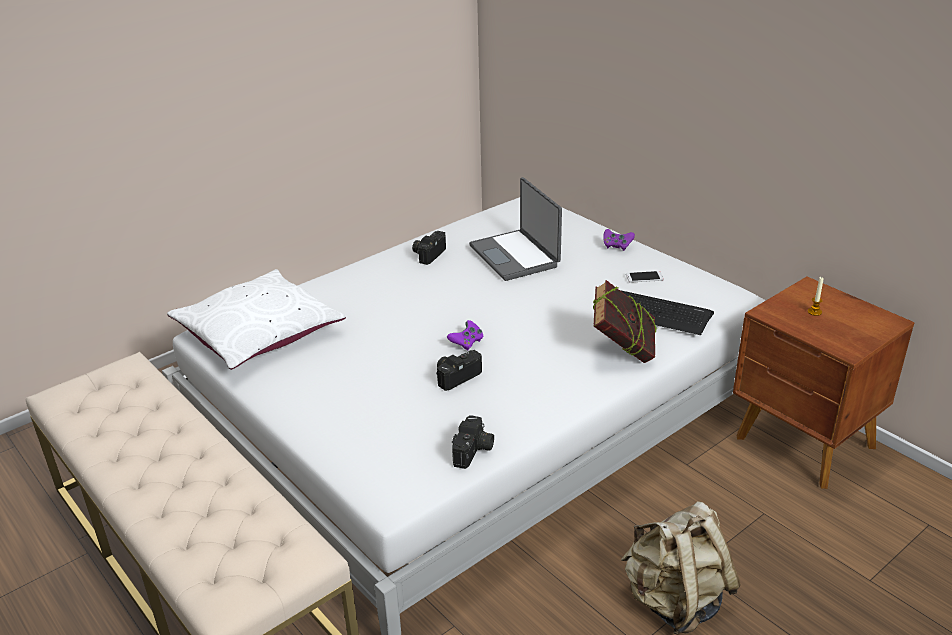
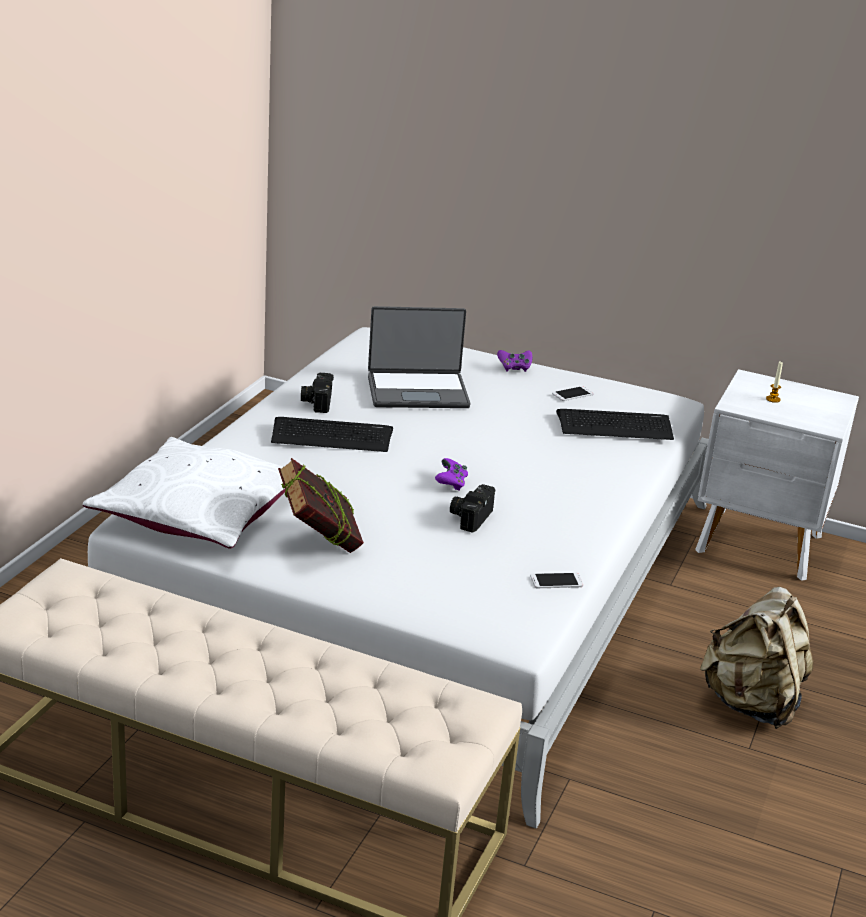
camera: 30 degrees left, 5 degrees down
(410, 285) = (331, 436): none -> keyboard
(474, 451) = (556, 581): camera -> phone
(515, 256) = (417, 391): laptop -> laptop turned 45 degrees counterclockwise
(622, 351) = (612, 467): book -> book (319, 544)
(805, 444) = (760, 545): brown nightstand -> white nightstand

